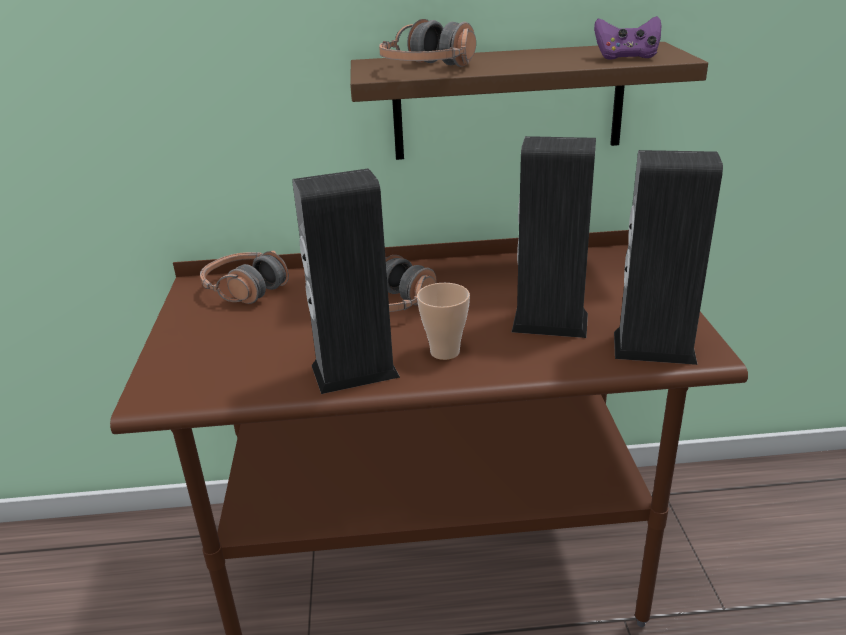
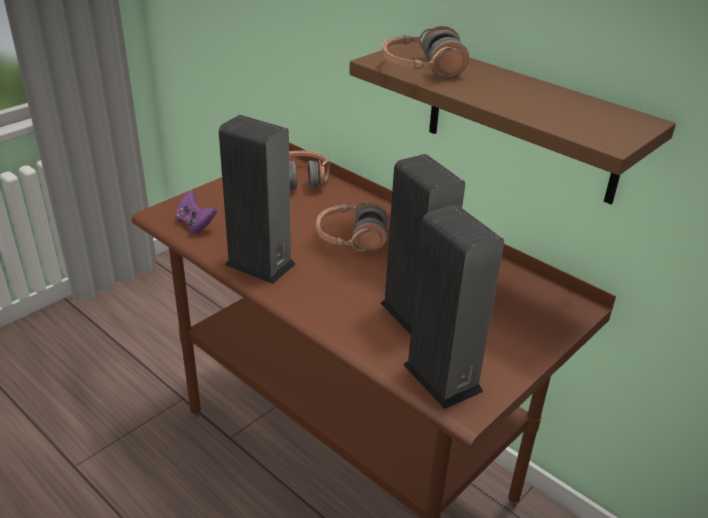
camera: 45 degrees right, 5 degrees up
(445, 352) = (321, 287): cup -> none
(626, 57) = (577, 123): purple game controller -> purple game controller (195, 224)

